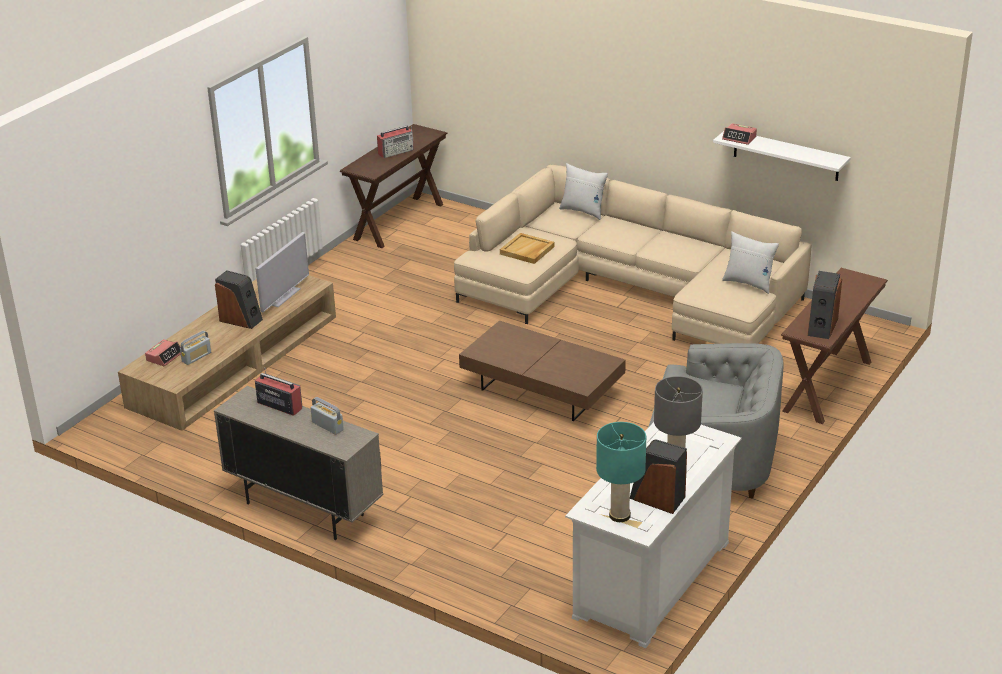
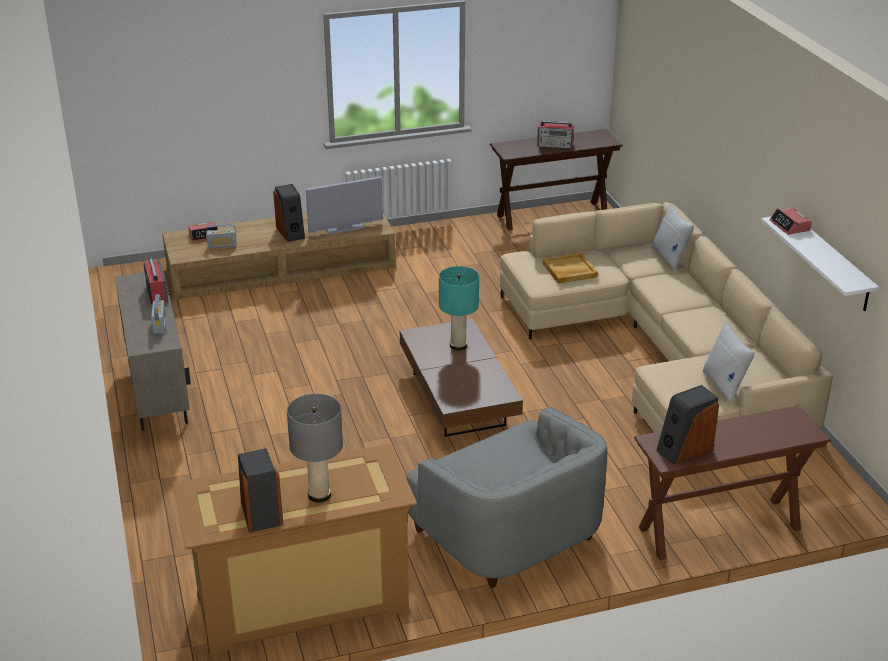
camera: 40 degrees right, 0 degrees up
(620, 515) = (209, 508): turquoise table lamp -> turquoise table lamp (458, 345)
(651, 580) = (301, 604): white dresser -> brown dresser

